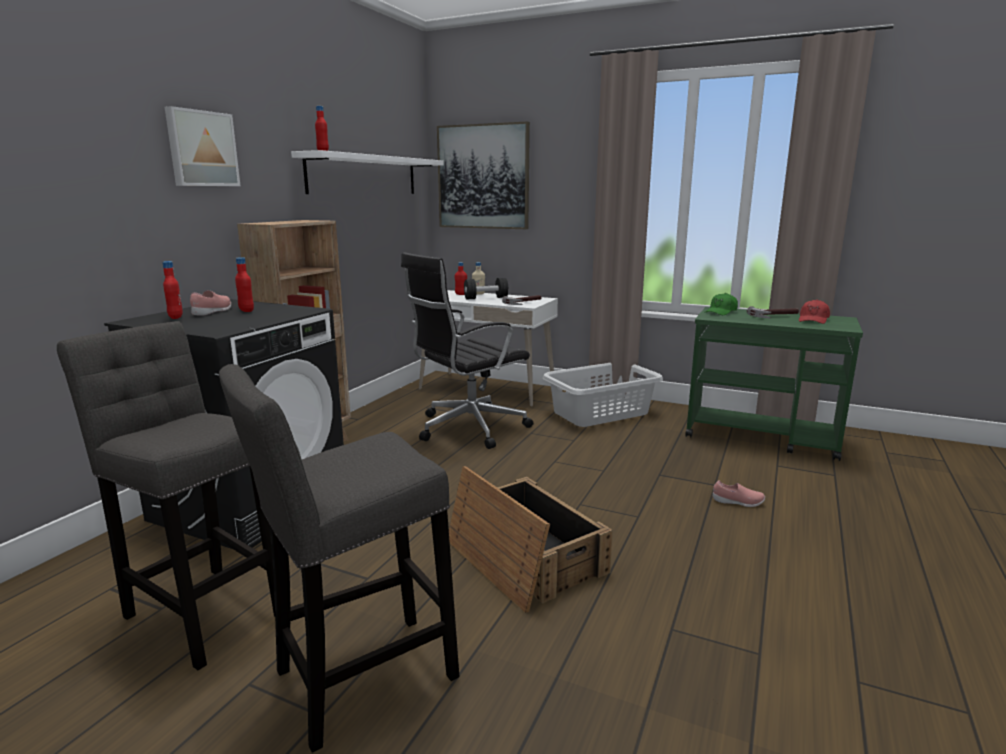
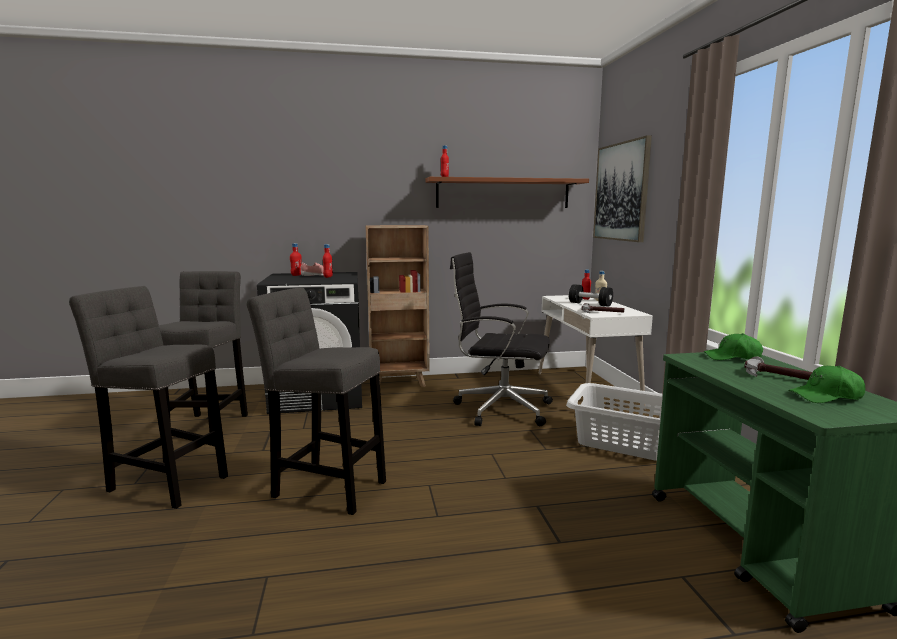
camera: 55 degrees right, 5 degrees down
(201, 149) = (350, 180): picture -> none
(364, 175) = (503, 193): white shelf -> brown shelf
(523, 557) = (325, 487): crate -> grey stool
(738, 502) = (536, 566): pink shoe -> none
(813, 320) = (826, 396): red cap -> green cap

